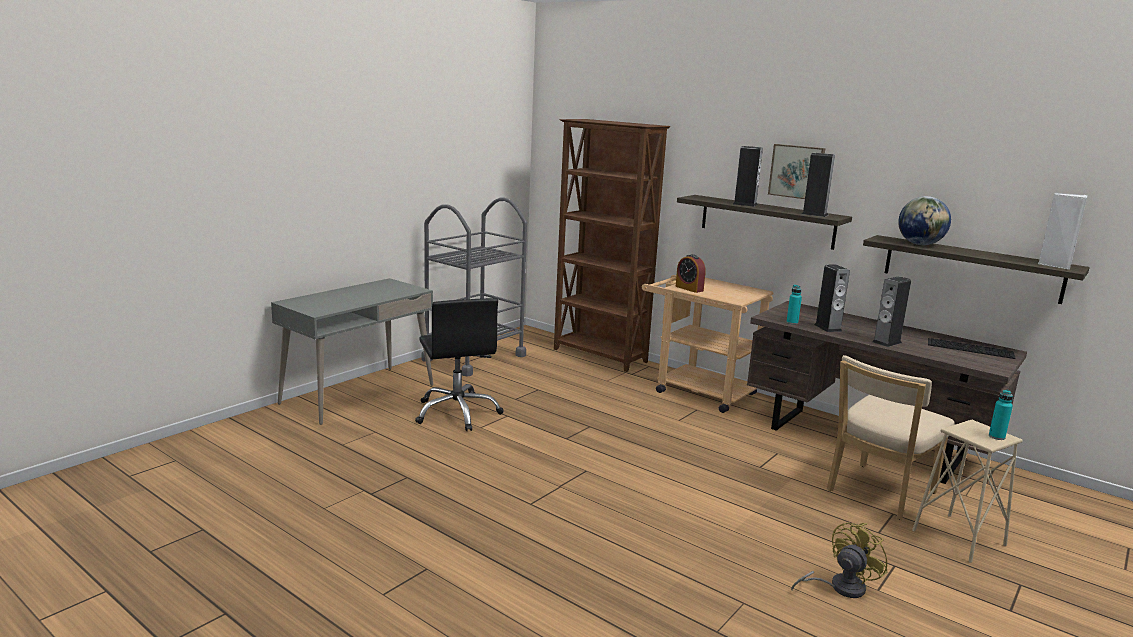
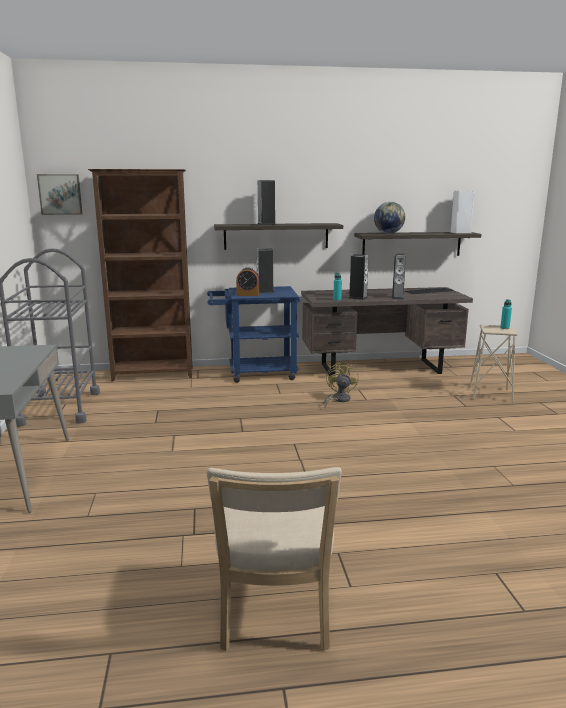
camera: 45 degrees left, 0 degrees up
(457, 413) = (133, 449): black office chair -> none
(698, 390) = (255, 373): beige cart -> blue cart
(797, 171) = (294, 196): picture -> picture (60, 194)
(814, 214) = (320, 224): speaker -> speaker (265, 292)
(839, 587) = (504, 437): yellow fan -> yellow fan (338, 400)
(877, 493) = (431, 389): beige chair -> beige chair (274, 614)

